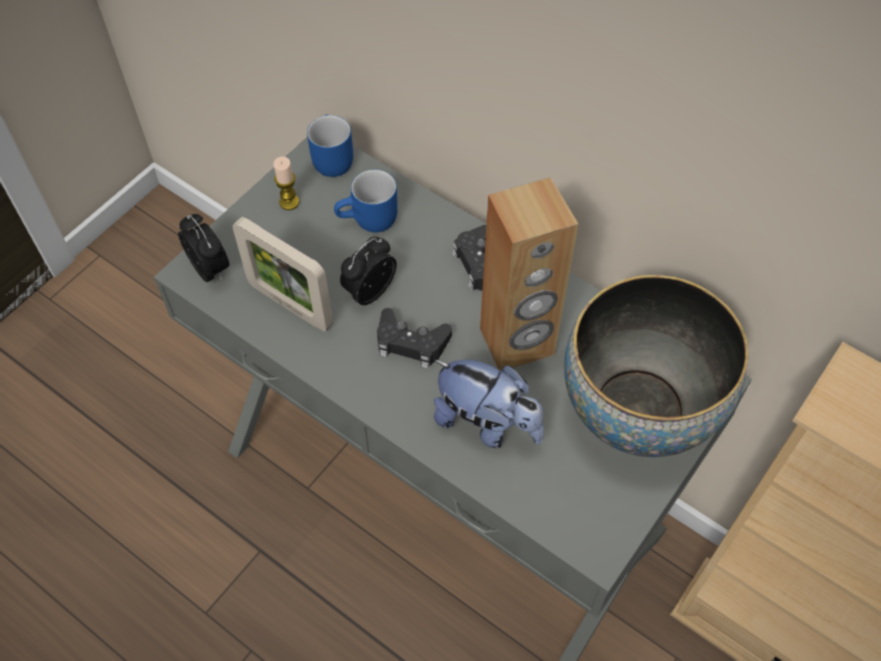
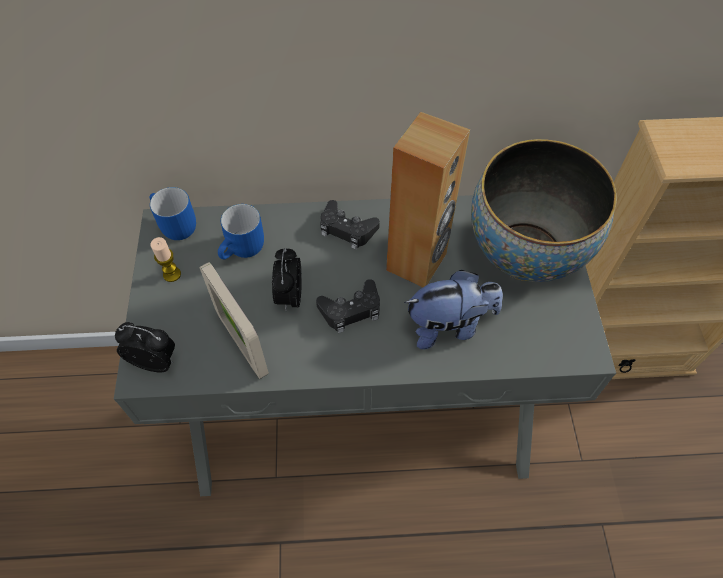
camera: 40 degrees left, 0 degrees up
(290, 305) = (242, 344): picture frame -> picture frame turned 60 degrees clockwise

